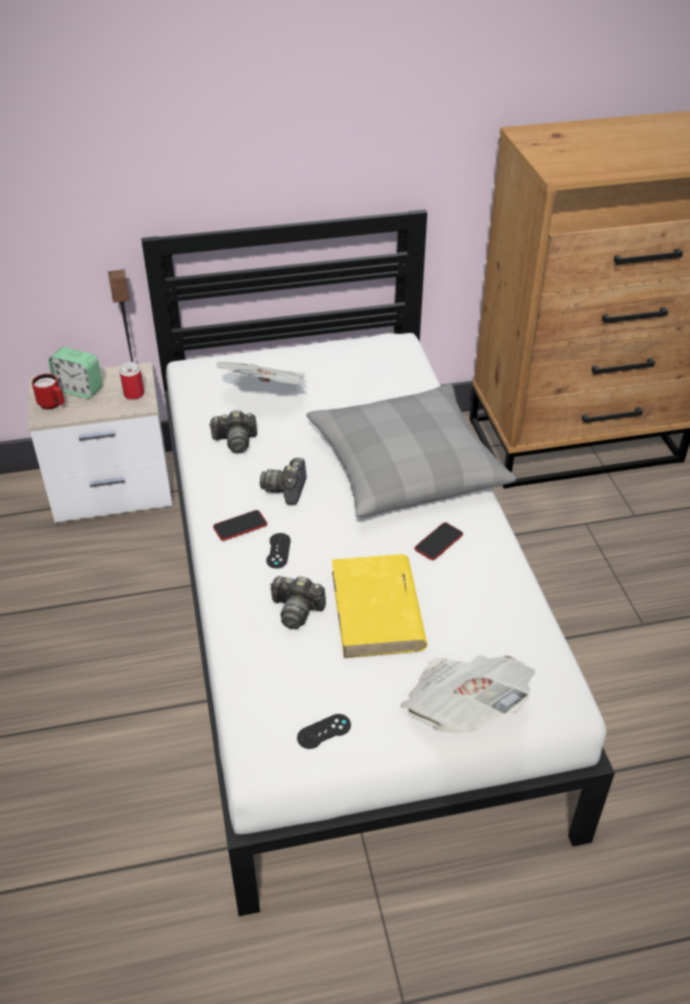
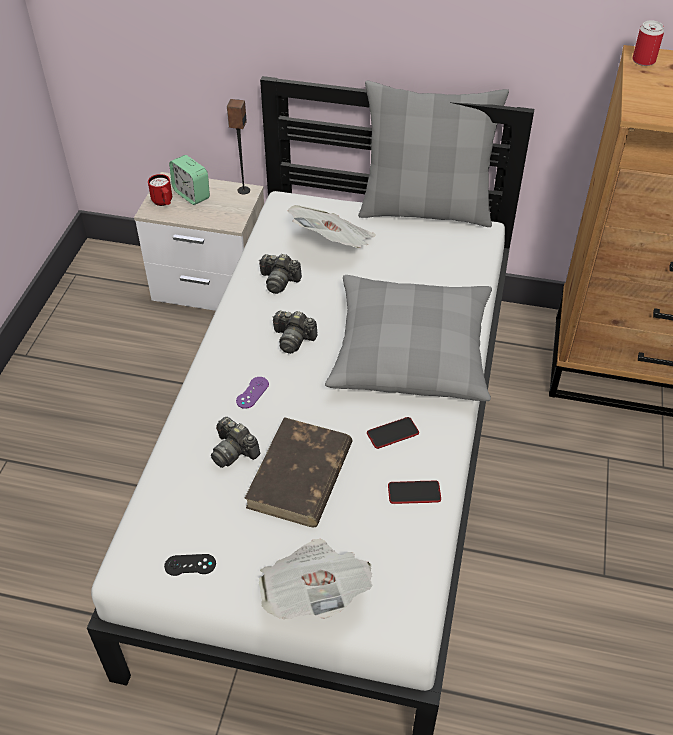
camera: 25 degrees right, 5 degrees up
(134, 394) = (231, 212): can -> can (643, 61)
(240, 526) = (235, 359): phone -> phone (414, 493)
(278, 551) = (252, 392): black game controller -> purple game controller
(286, 489) = (293, 339): camera -> camera turned 105 degrees counterclockwise
(335, 339) = (425, 209): none -> grey pillow
(377, 611) = (300, 477): yellow book -> brown book

